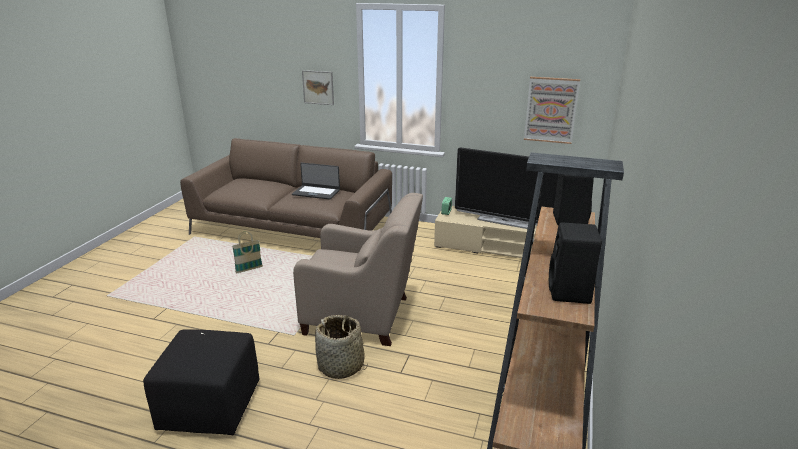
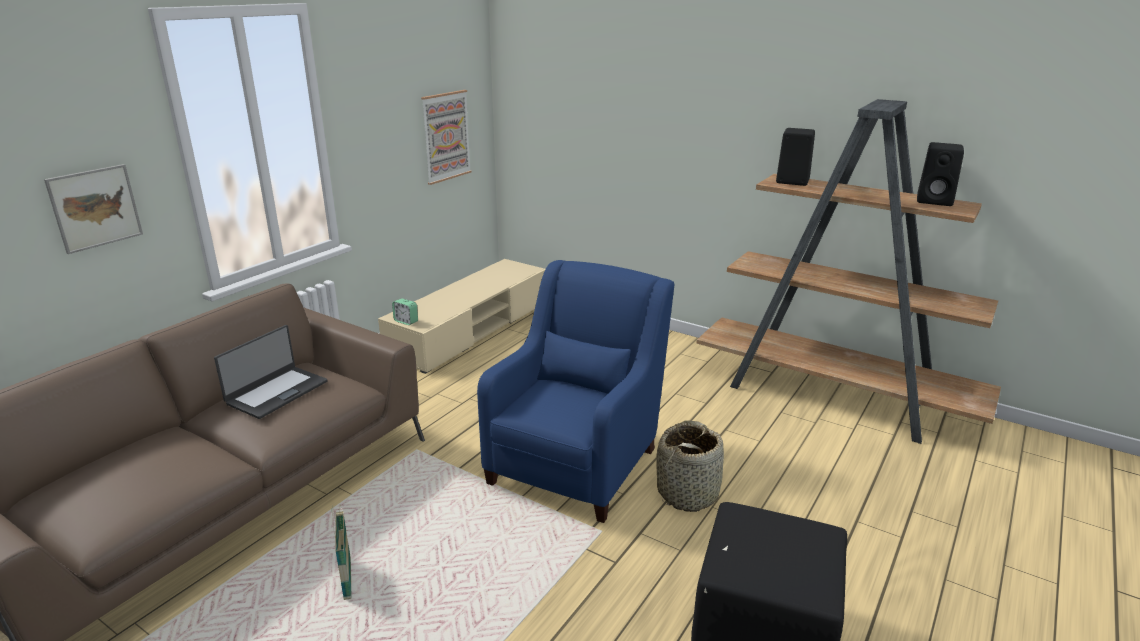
camera: 75 degrees left, 0 degrees up
(361, 316) = (577, 461): beige armchair -> blue armchair
(505, 221) = (468, 293): television -> none

